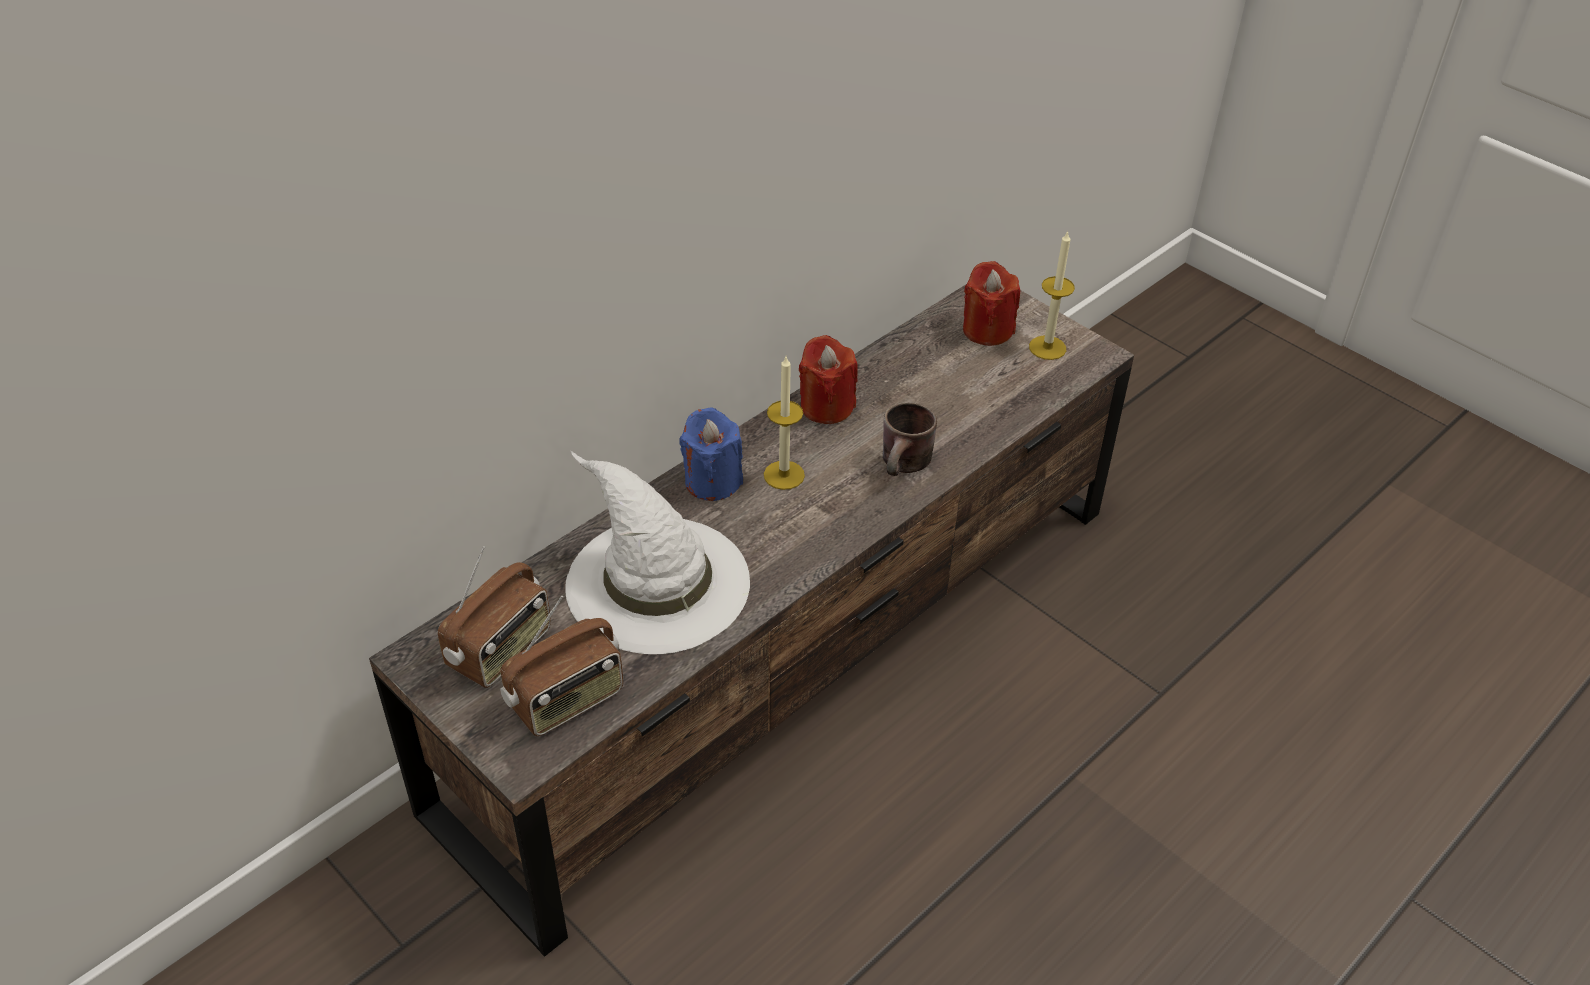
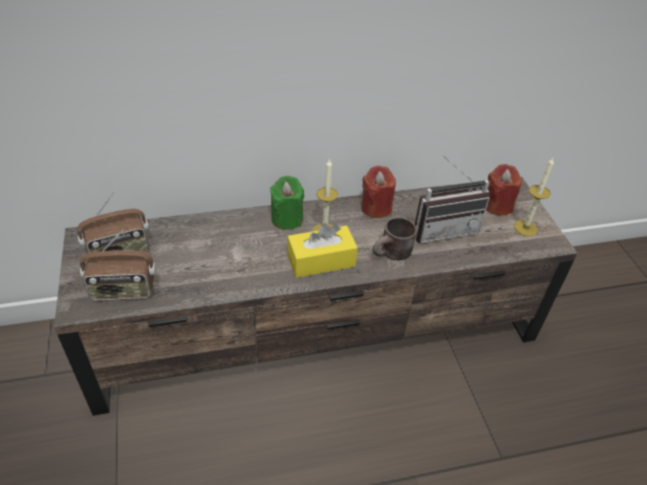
camera: 30 degrees right, 0 degrees up
(655, 582) = (216, 254): white hat -> none
(712, 481) = (287, 219): blue candle -> green candle
(816, 520) = (321, 260): none -> yellow tissue box
(942, 397) = (443, 228): none -> radio

